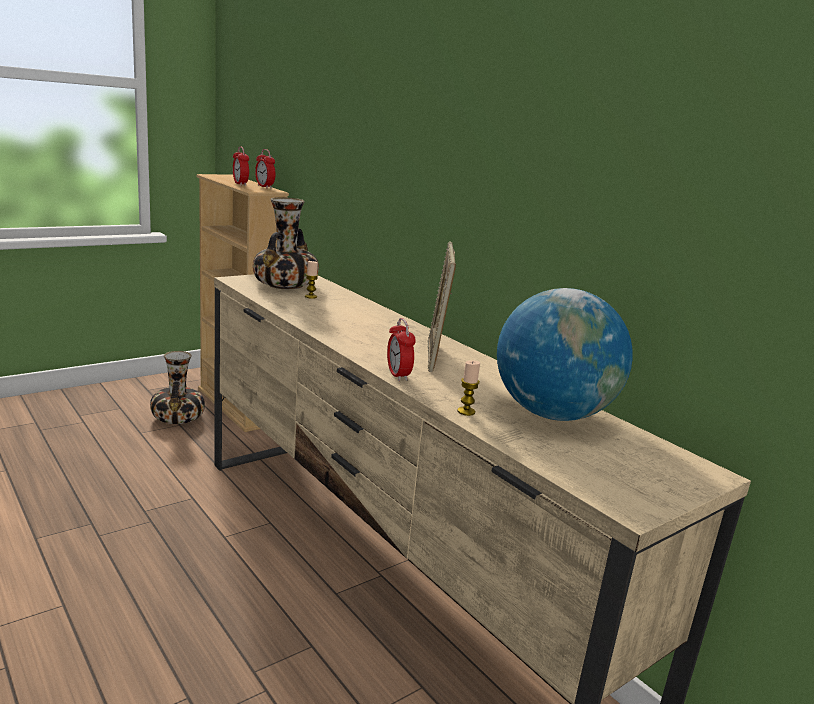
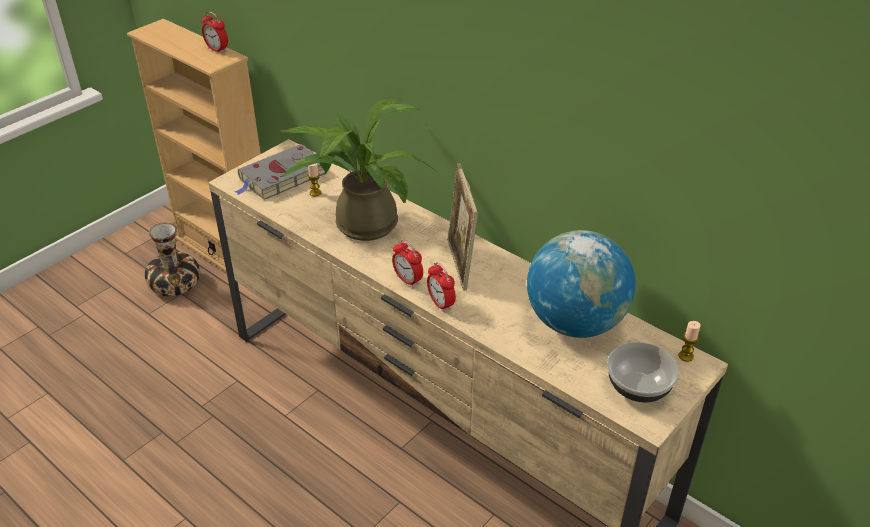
camera: 10 degrees left, 20 degrees up
(240, 184) = (189, 51): alarm clock -> alarm clock (408, 280)
(284, 285) = (281, 177): vase -> grey book
(343, 317) = (360, 221): none -> potted plant
(466, 411) = (509, 339): candle -> candle (686, 356)
(620, 476) = (637, 387): none -> bowl

